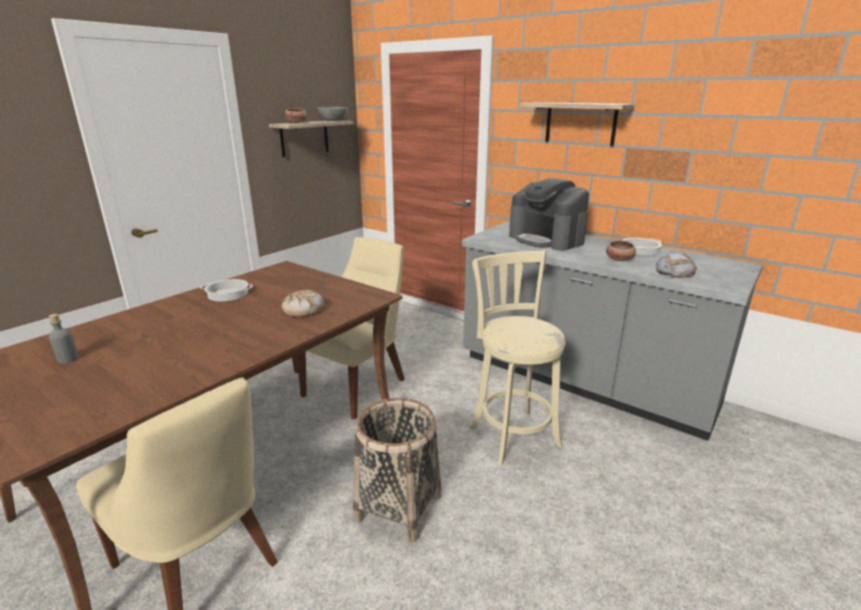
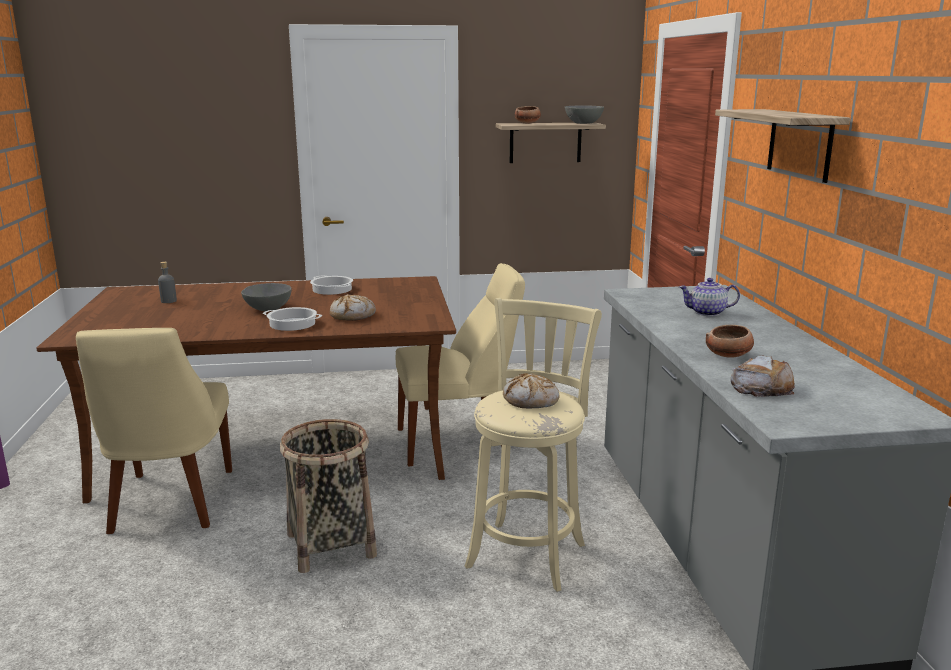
camera: 45 degrees right, 5 degrees down
(210, 329) = (268, 309): none -> grey bowl
(523, 327) = (531, 400): none -> bread
(546, 239) = (707, 313): coffee machine -> teapot
(640, 250) = (801, 356): cooking pot -> cooking pot (292, 324)

